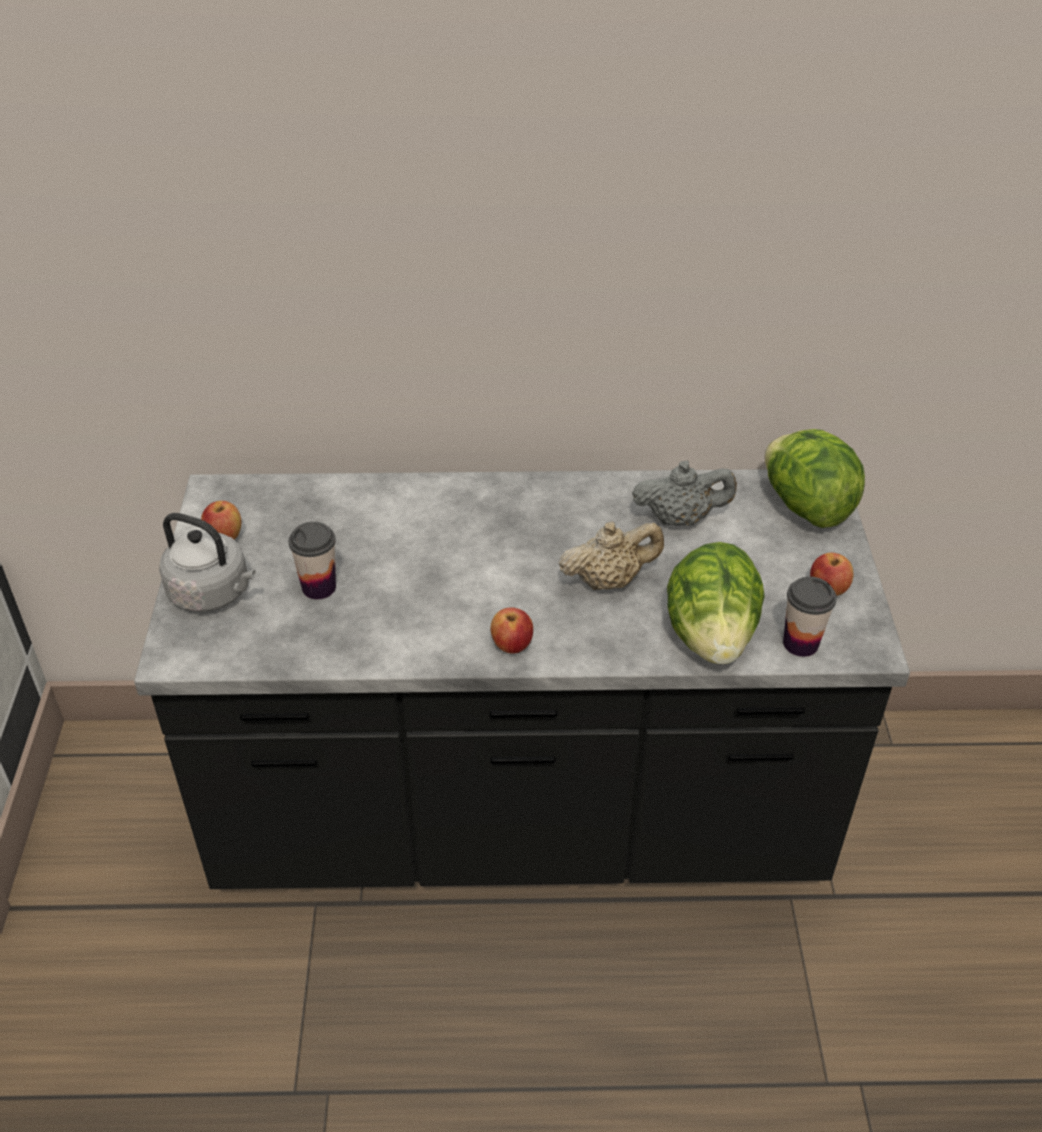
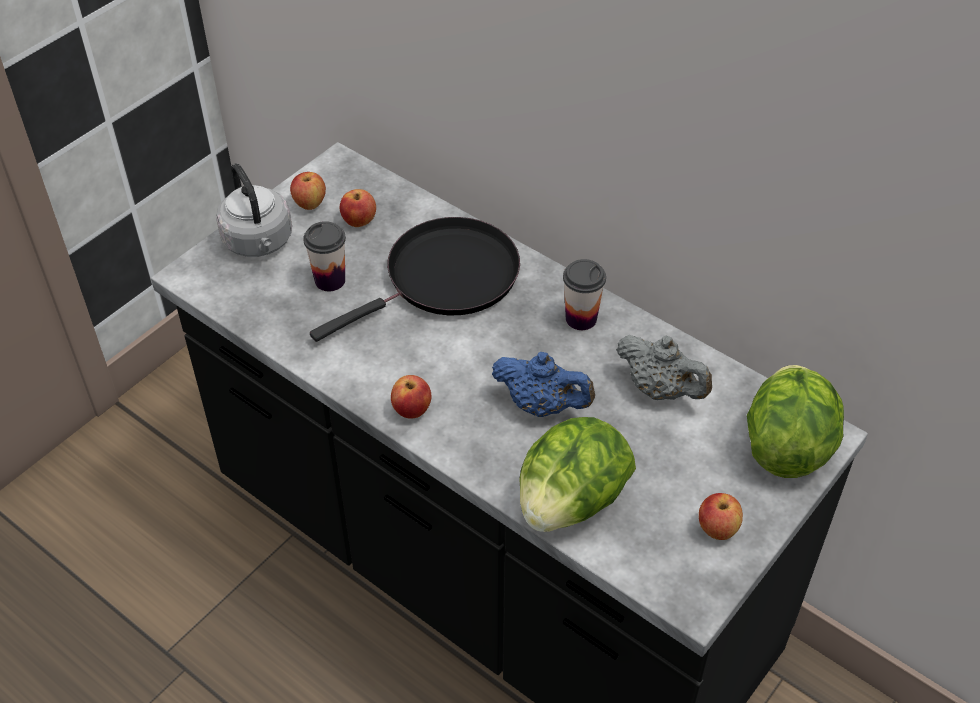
camera: 40 degrees right, 5 degrees up
(289, 527) = (359, 221): none -> apple
(420, 531) = (445, 278): none -> black frying pan
(609, 580) = (542, 405): beige teapot -> blue teapot
(800, 643) = (637, 558): cup -> cup (581, 318)

